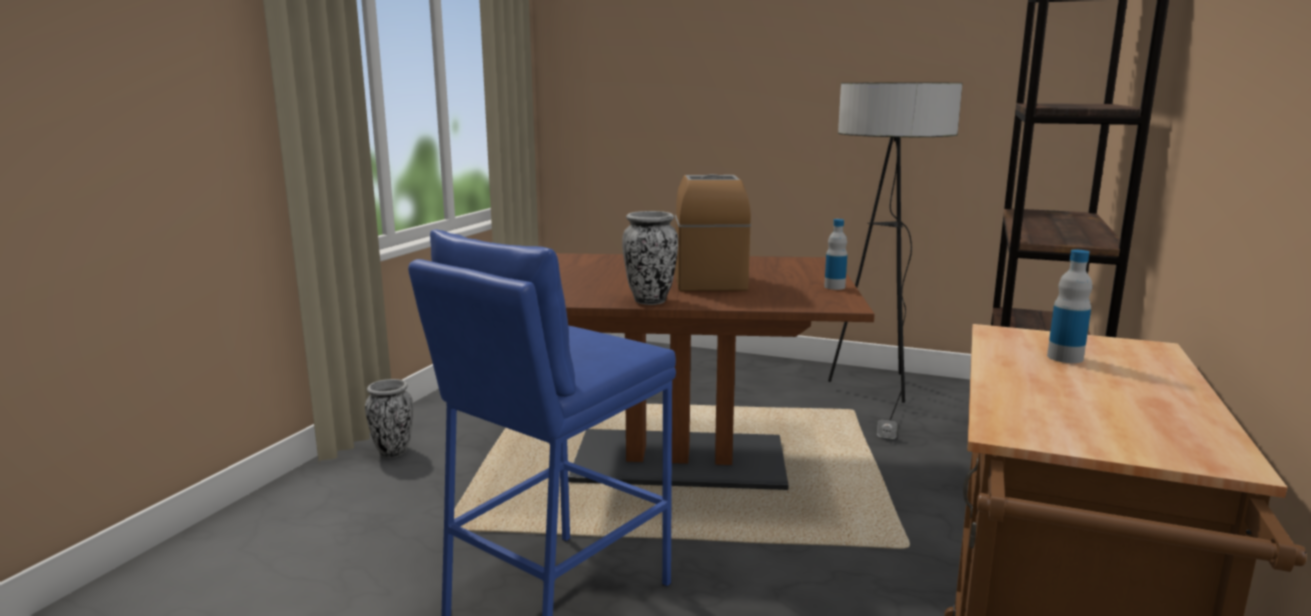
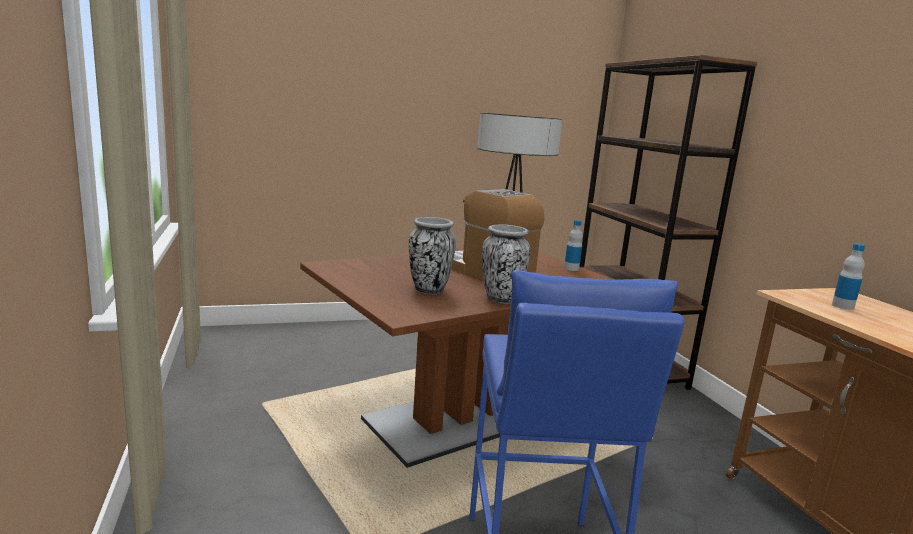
camera: 40 degrees left, 0 degrees up
(393, 452) = (201, 497): vase -> vase (428, 290)

